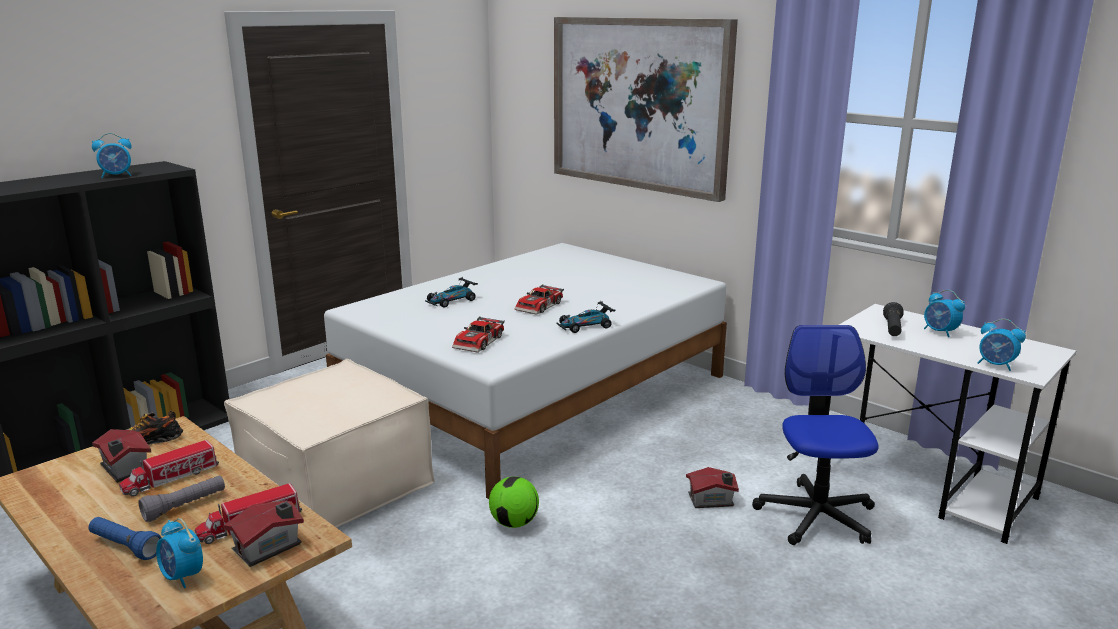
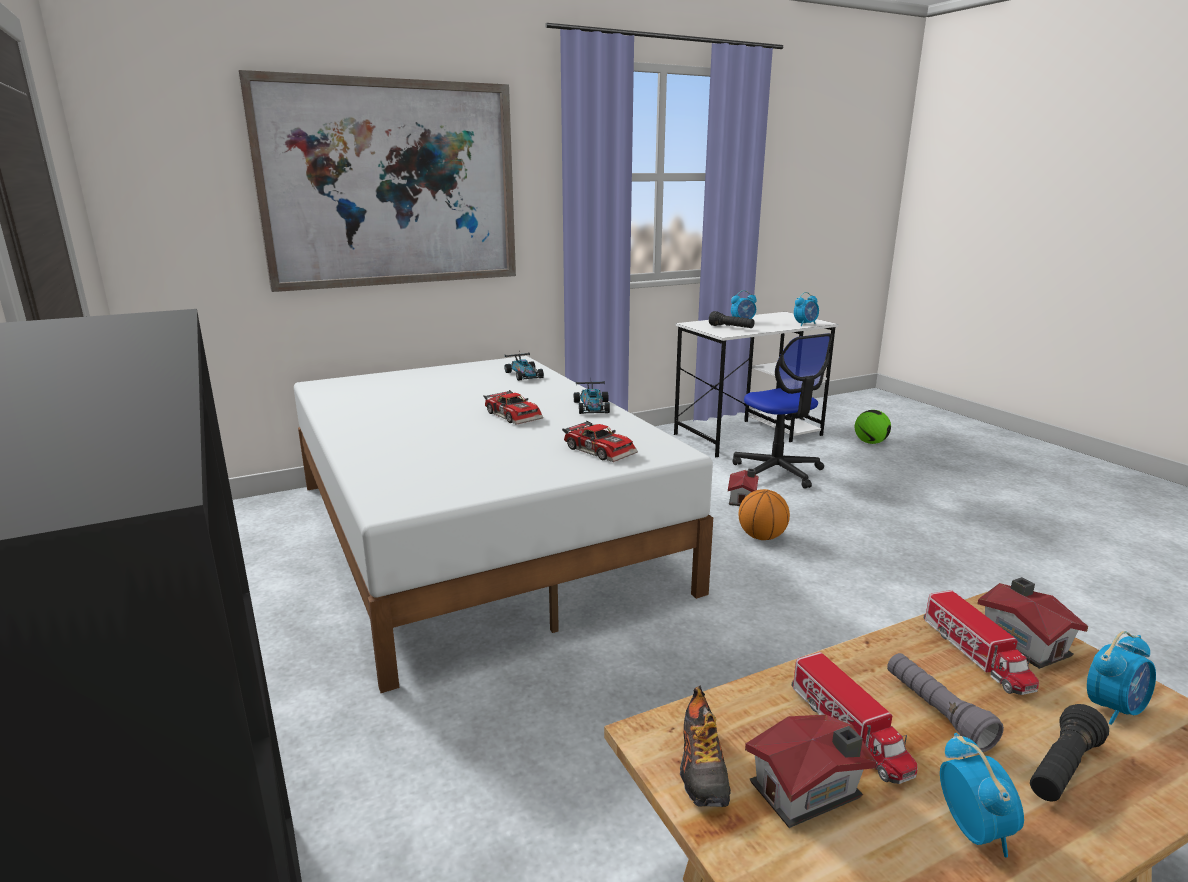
camera: 70 degrees left, 0 degrees up
(117, 176) = (135, 344): alarm clock -> alarm clock (972, 829)
(125, 547) = (1062, 769): blue flashlight -> black flashlight
(336, 484) = (614, 704): beige ottoman -> none
(451, 300) = (437, 449): toy car -> toy car (524, 375)
(514, 523) = (751, 590): football -> football (870, 442)
(626, 519) = (761, 537): none -> basketball
(816, 516) = (777, 472): office chair -> office chair turned 135 degrees counterclockwise

